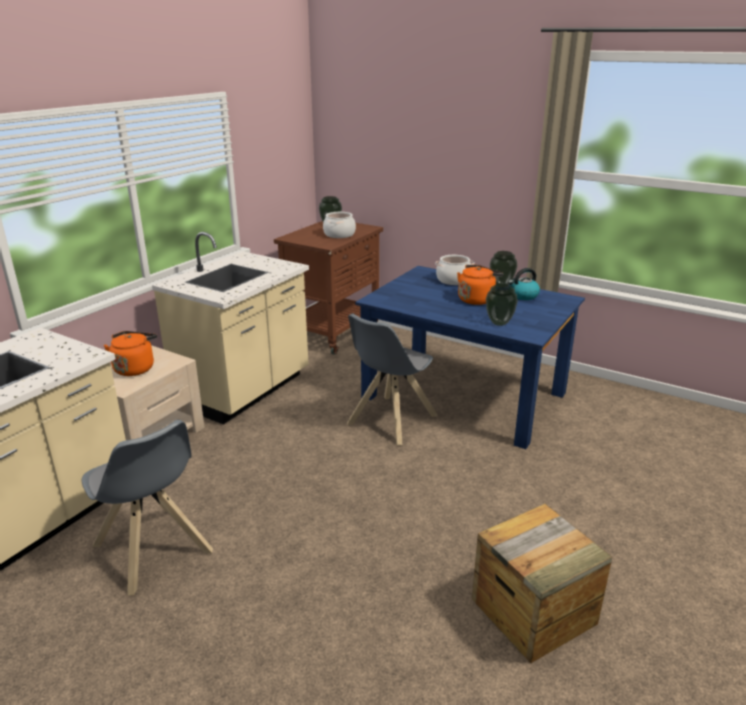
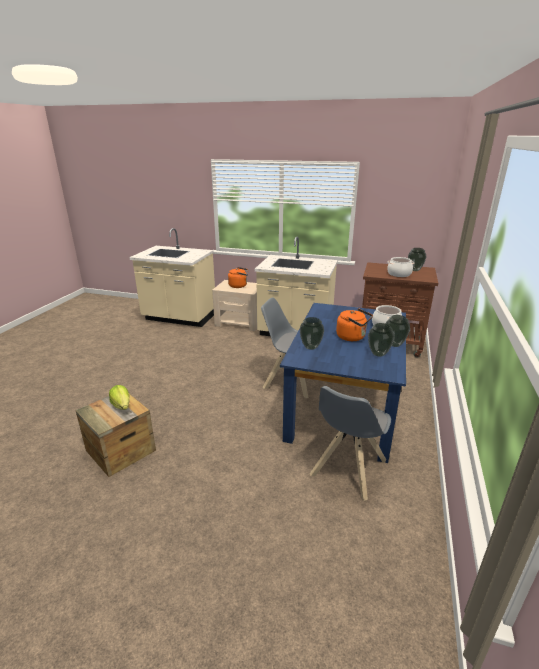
camera: 75 degrees right, 0 degrees up
(154, 550) = (163, 342): grey chair -> grey chair (347, 469)
(523, 296) = (378, 354): kettle -> vase
(531, 533) = (122, 405): none -> lettuce

